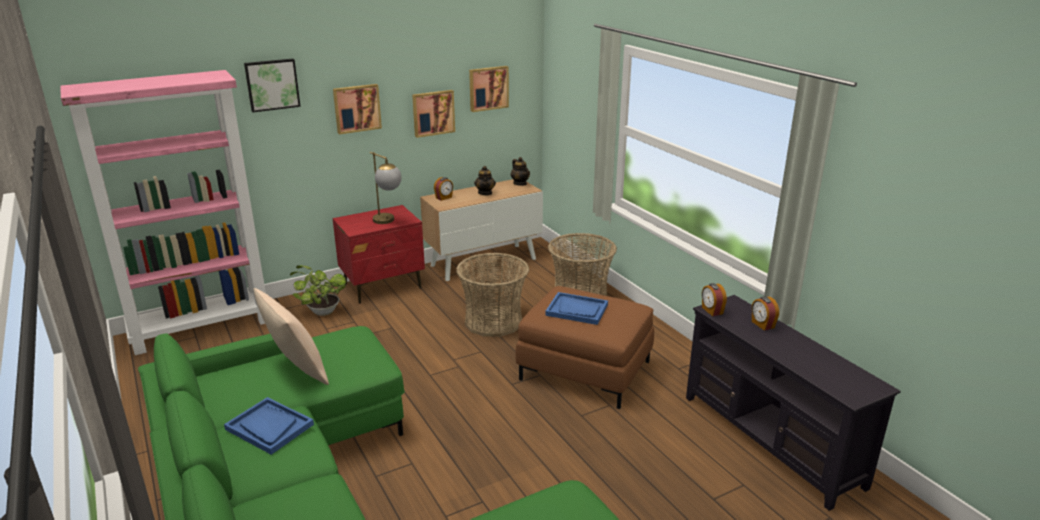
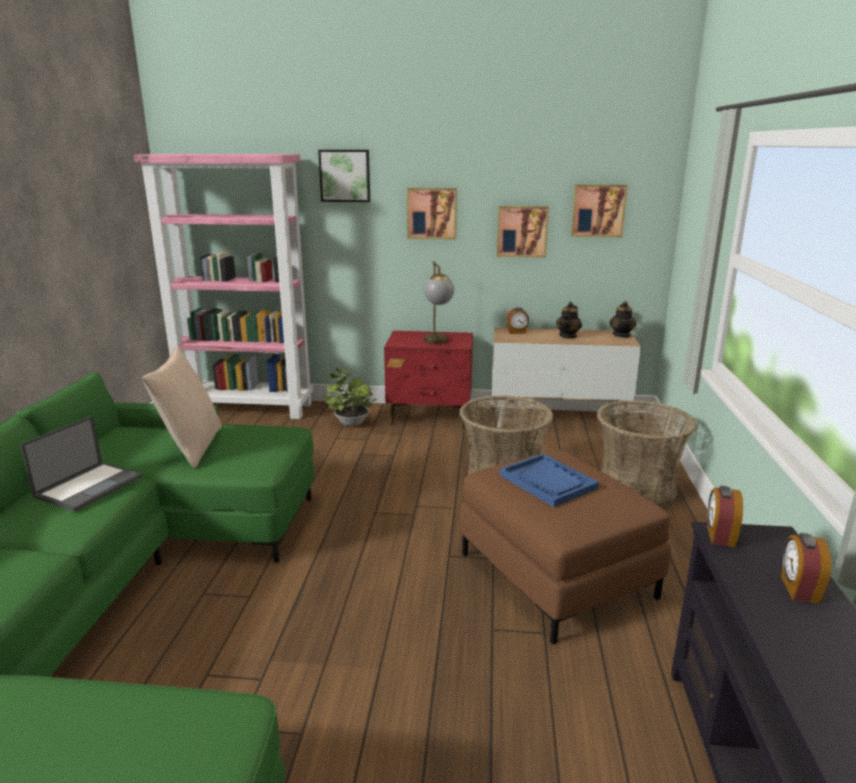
camera: 35 degrees right, 5 degrees down
(269, 427) = (89, 486): blue tray -> laptop

